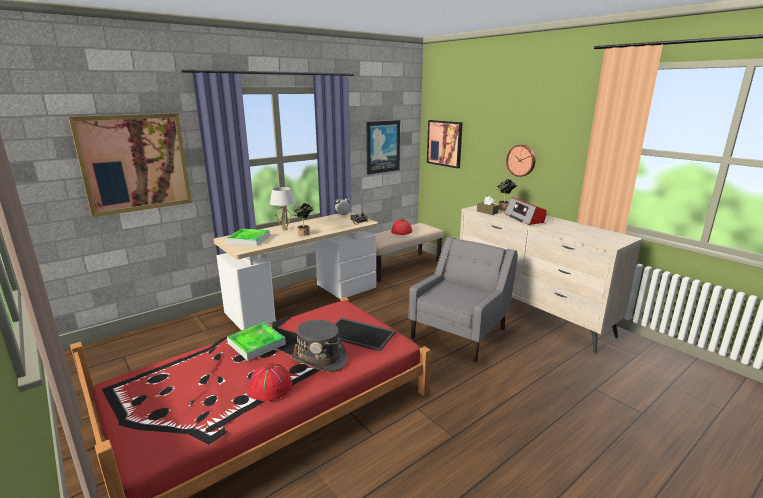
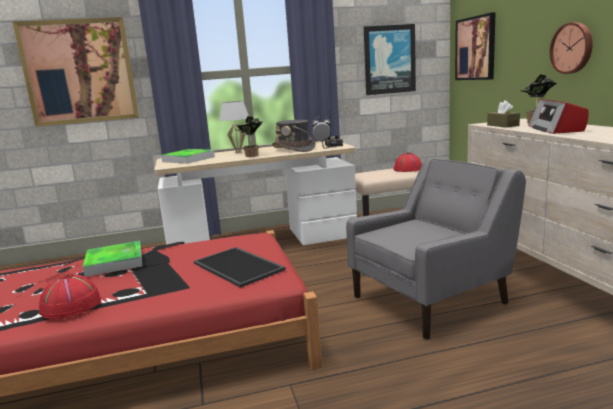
camera: 25 degrees right, 5 degrees down
(319, 359) = (160, 286): grey hat -> grey hat (294, 149)

